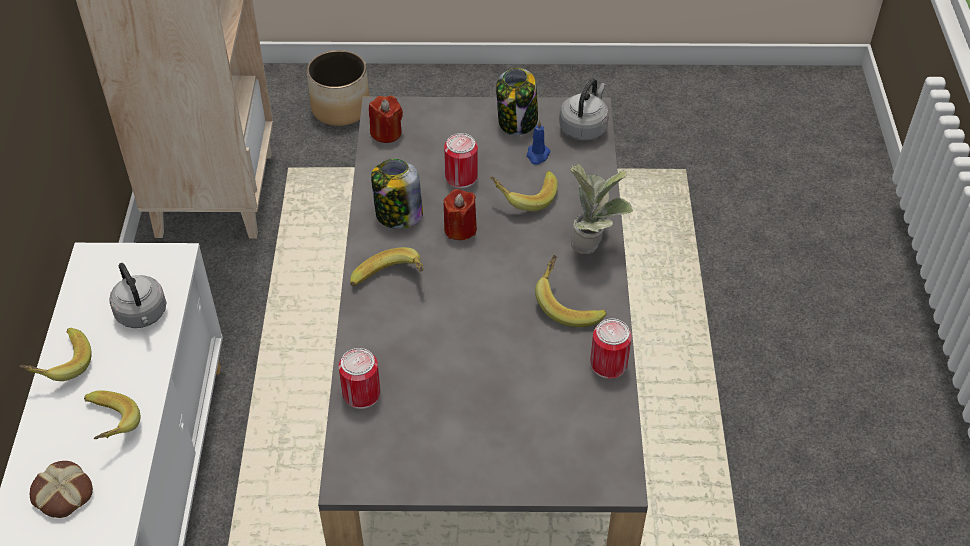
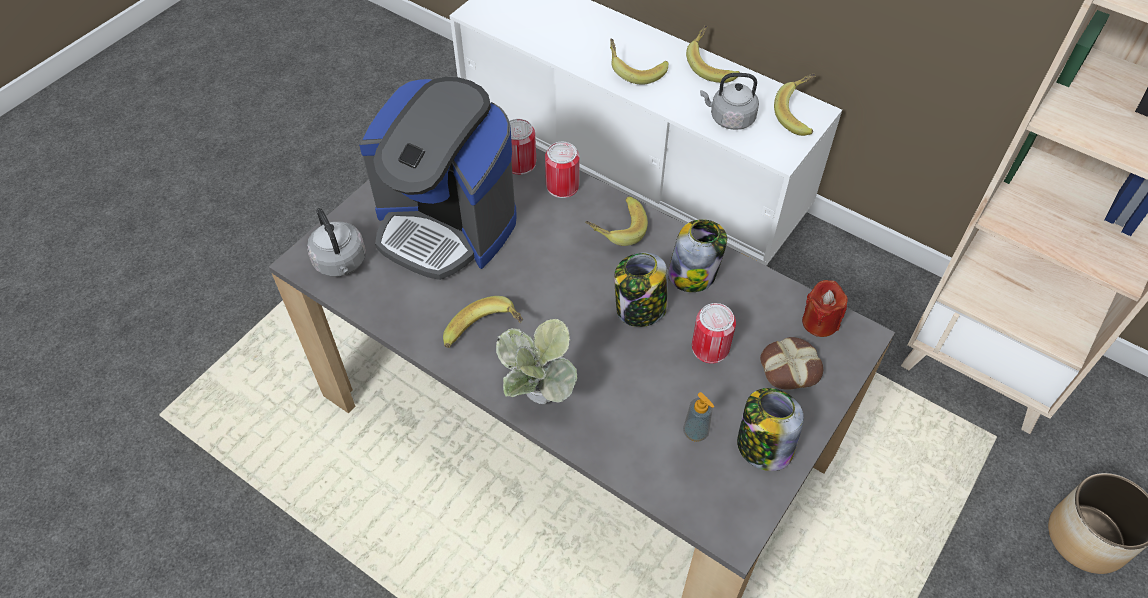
camera: 125 degrees right, 5 degrees up
(62, 494) = (599, 37): bread -> bread (789, 367)
(460, 229) = (640, 309): red candle -> jar
(483, 401) = (446, 225): none -> coffee machine
(524, 197) = (643, 382): banana -> banana (799, 115)
(537, 155) = (695, 432): blue candle -> soap dispenser
(584, 127) = (709, 507): grey kettle -> grey kettle (341, 263)
(608, 364) = (401, 323): can -> can (562, 186)

